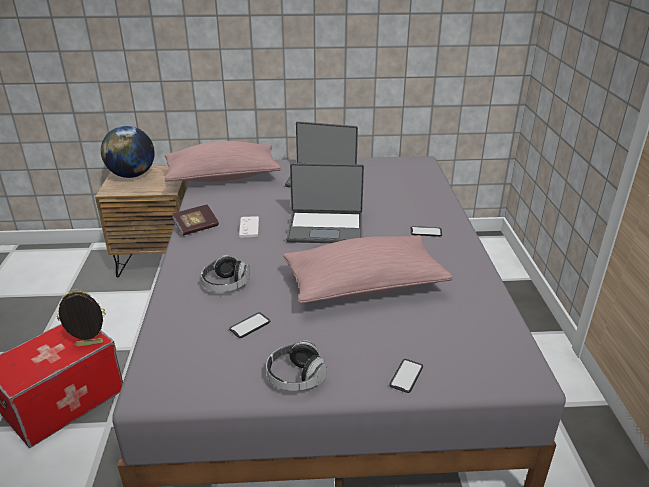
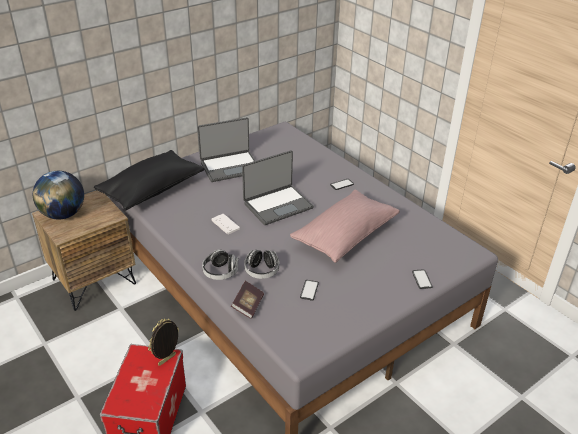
camera: 35 degrees left, 5 degrees up
(196, 227) = (187, 239): book -> book (248, 305)
(223, 177) = (152, 190): pink pillow -> black pillow
(296, 377) = (369, 307): headphones -> headphones (220, 272)

